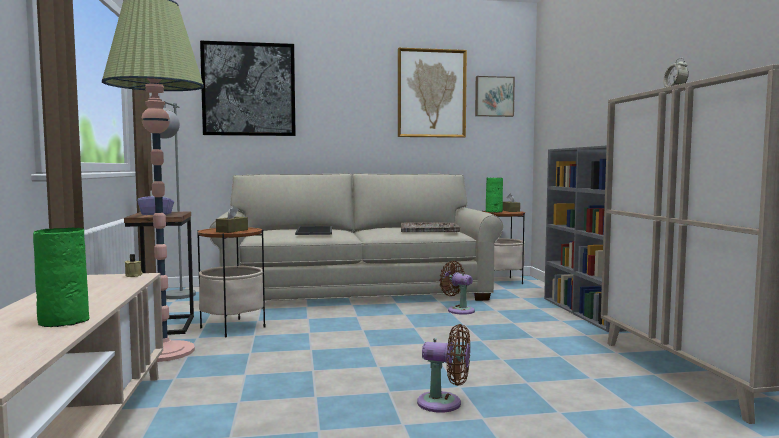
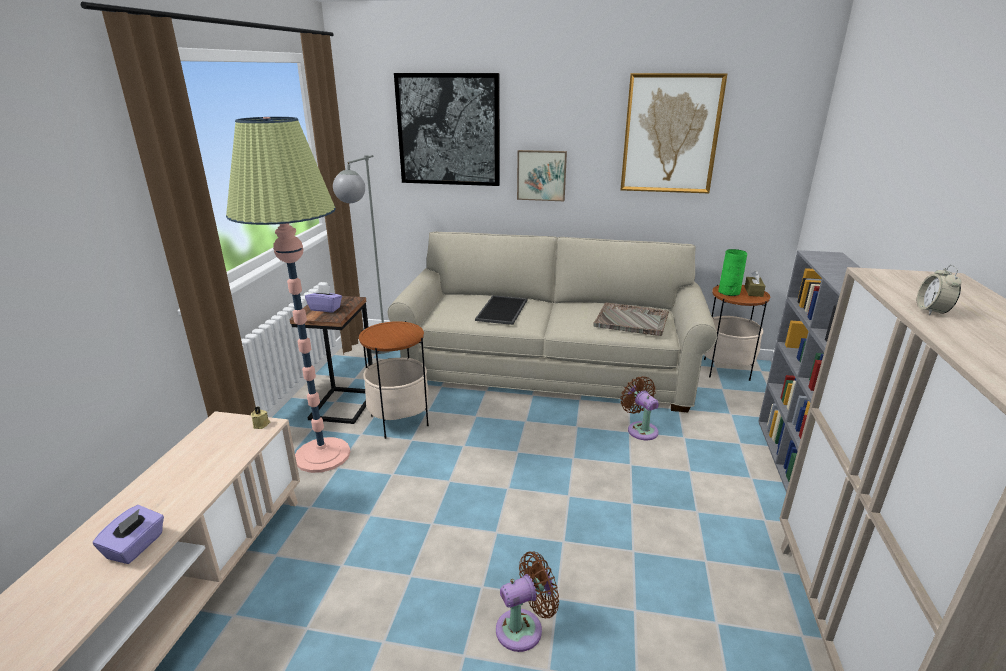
camera: 20 degrees right, 20 degrees up
(63, 321) = (136, 546): green vase -> purple tissue box
(232, 231) = (391, 338): brown tissue box -> none
(444, 403) = (524, 628): brown fan -> brown fan turned 60 degrees counterclockwise
(494, 96) = (759, 138): picture -> picture (541, 175)

